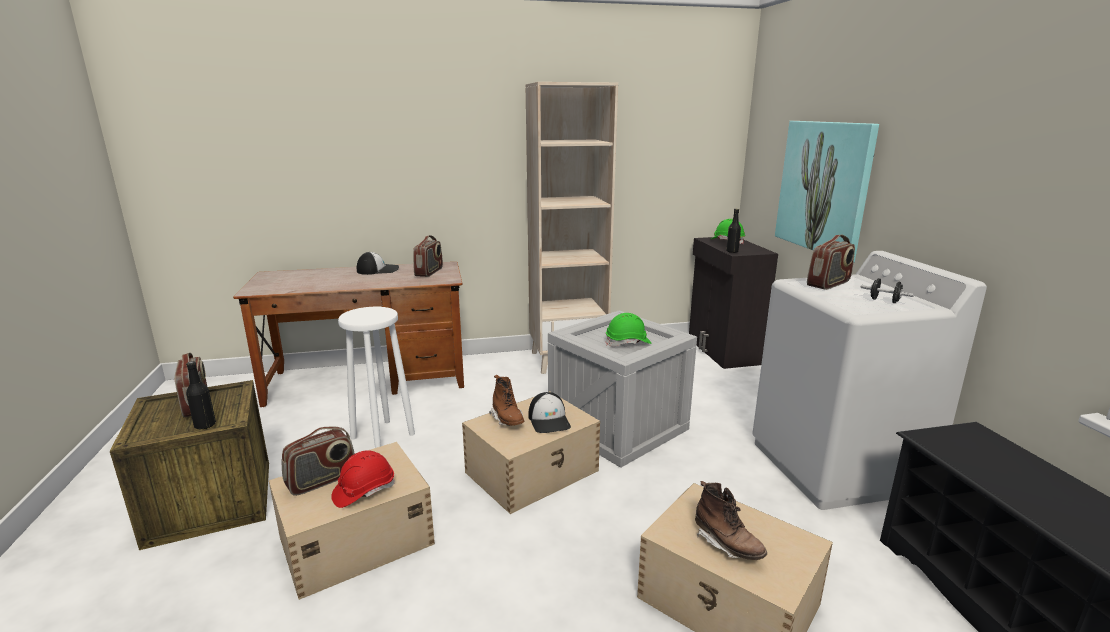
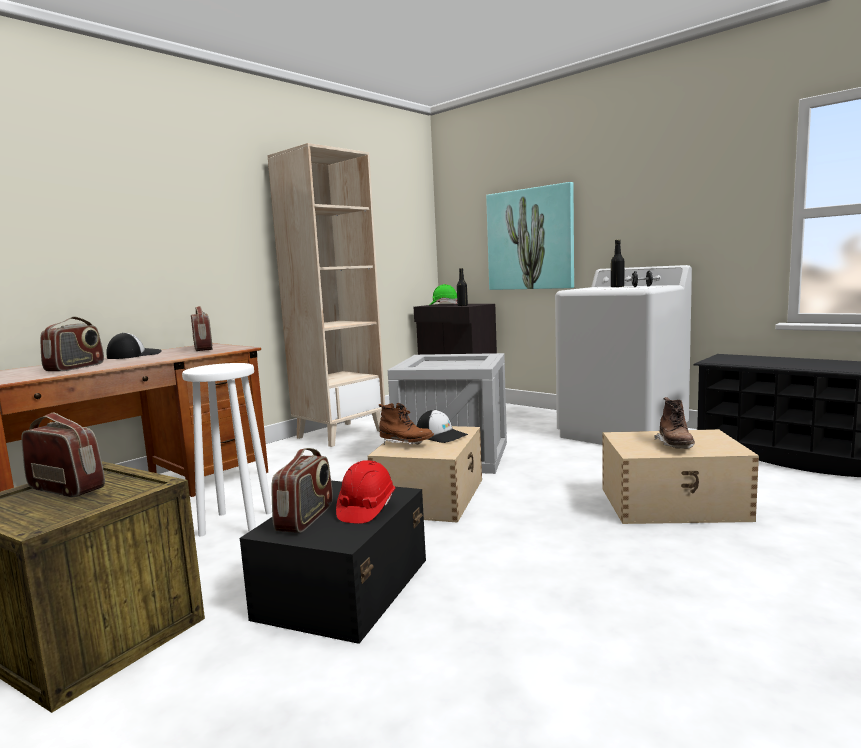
camera: 35 degrees left, 10 degrees down
(205, 425) = (126, 493): black bottle -> black bottle (617, 287)
(354, 540) = (342, 588): beige storage box -> black storage box
(628, 343) = (459, 365): green hard hat -> none
(727, 545) = (675, 446): brown boot -> brown boot turned 75 degrees clockwise
(829, 284) = (593, 288): radio -> radio (75, 367)

